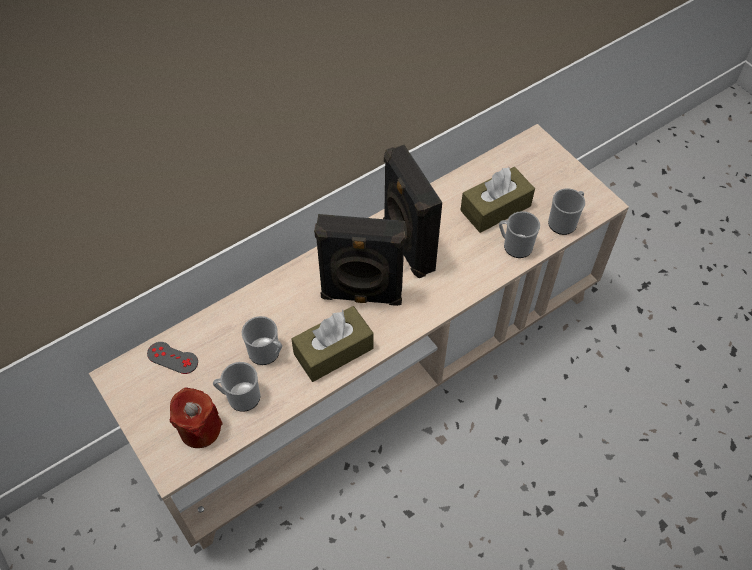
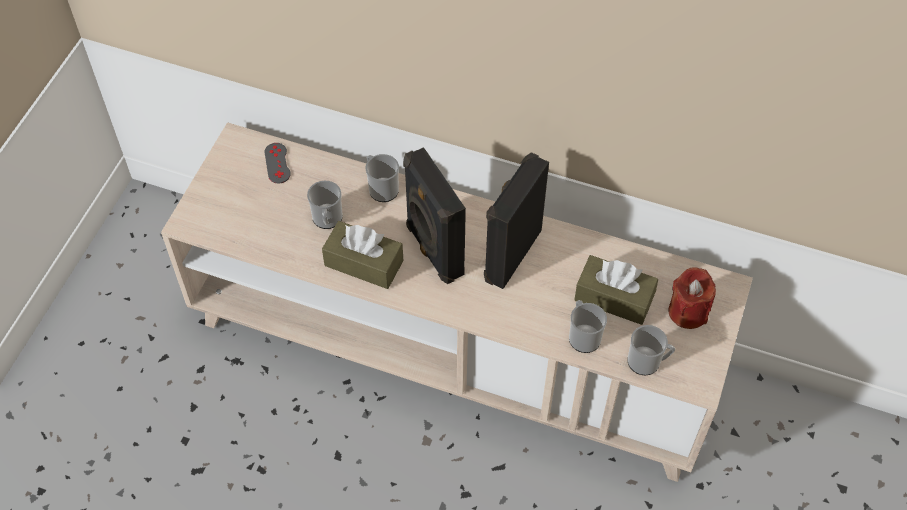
camera: 55 degrees right, 0 degrees up
(200, 429) = (230, 219): red candle -> red candle (688, 312)
(240, 397) = (275, 227): mug -> mug (381, 188)

